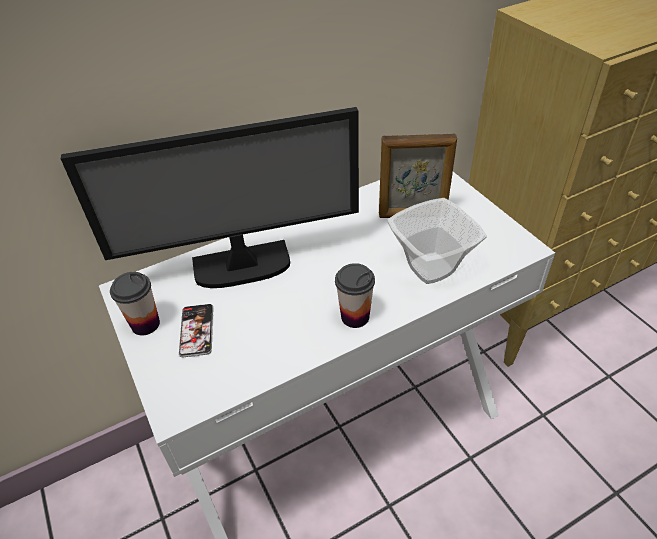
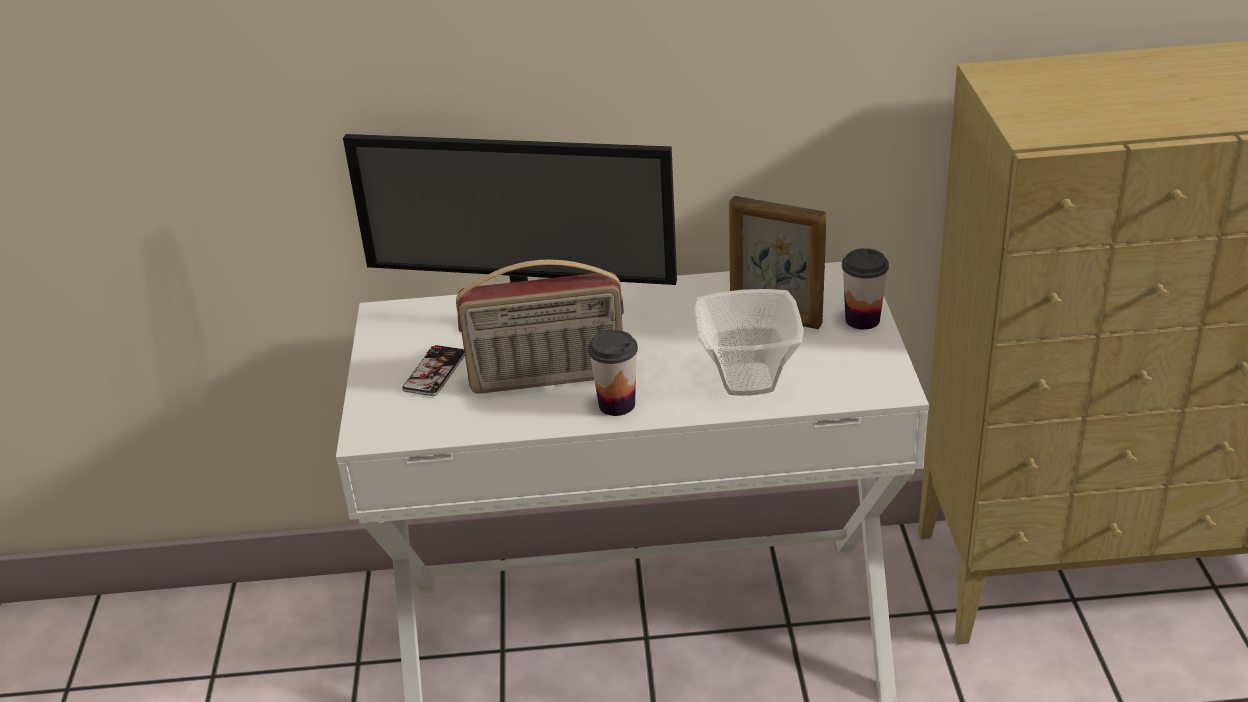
camera: 25 degrees right, 10 degrees down
(145, 324) = (386, 352): cup -> cup (862, 320)
(289, 310) = (547, 379): none -> radio

